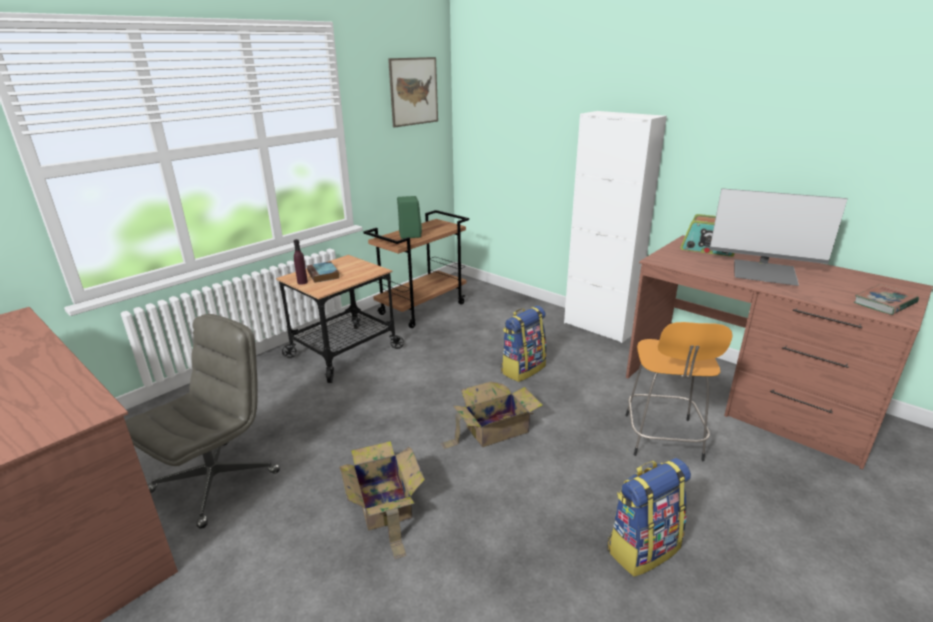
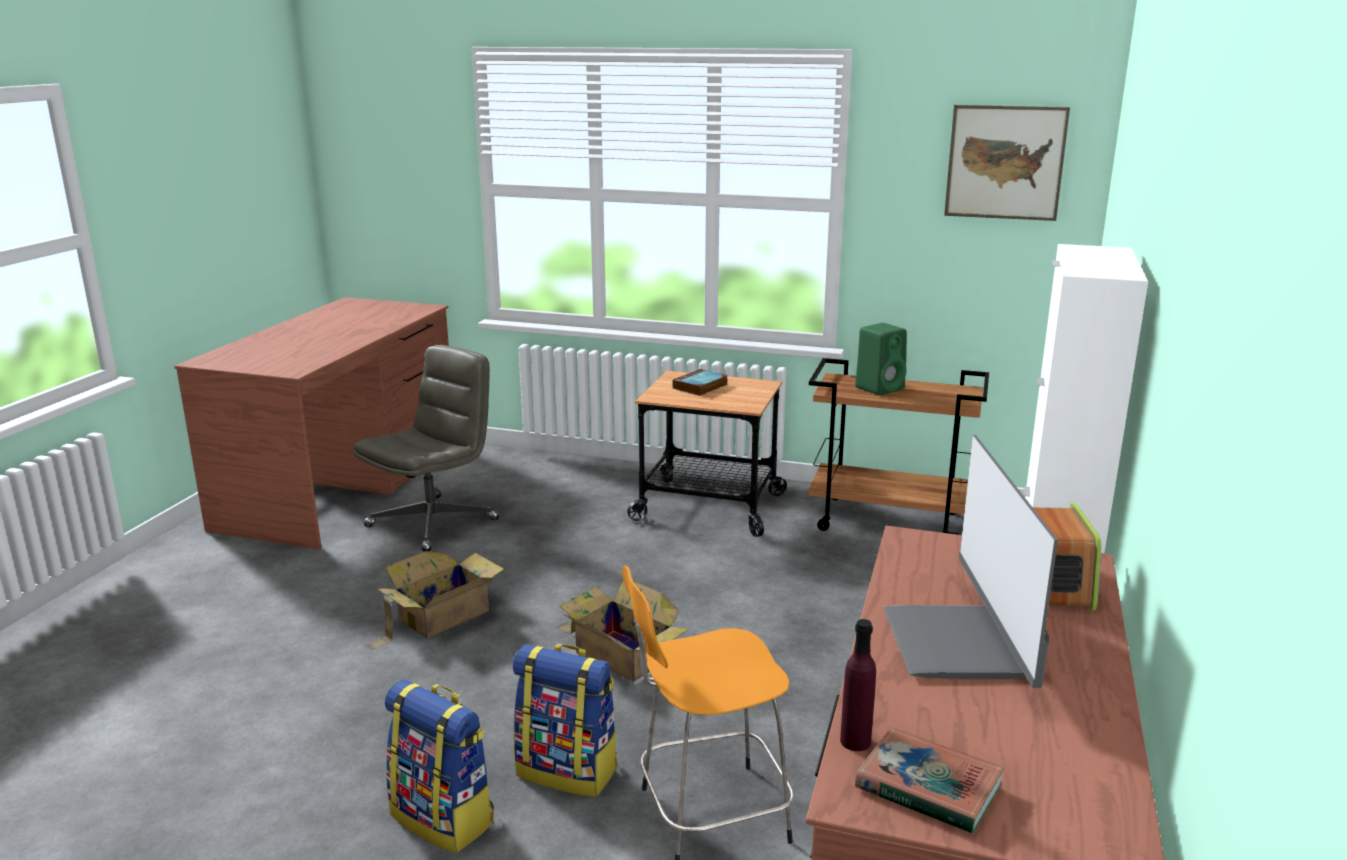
camera: 65 degrees right, 5 degrees down
(216, 480) = (433, 522): grey office chair -> grey office chair turned 60 degrees counterclockwise
(302, 282) = (667, 383): purple bottle -> purple bottle (855, 741)
(522, 369) = (797, 644): backpack -> backpack (568, 770)

